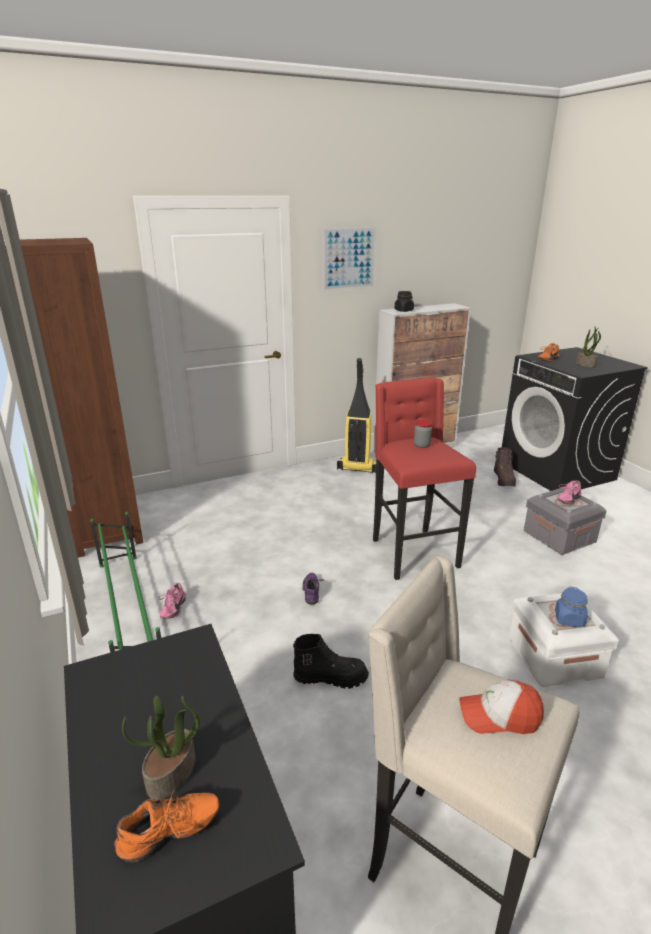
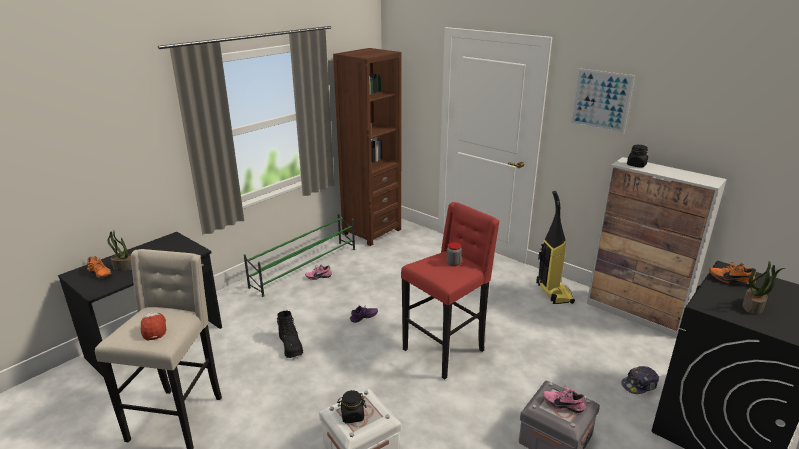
camera: 65 degrees right, 0 degrees up
(504, 480) = (639, 385): brown boot -> cap
(569, 619) = (352, 415): blue jar -> black jar

